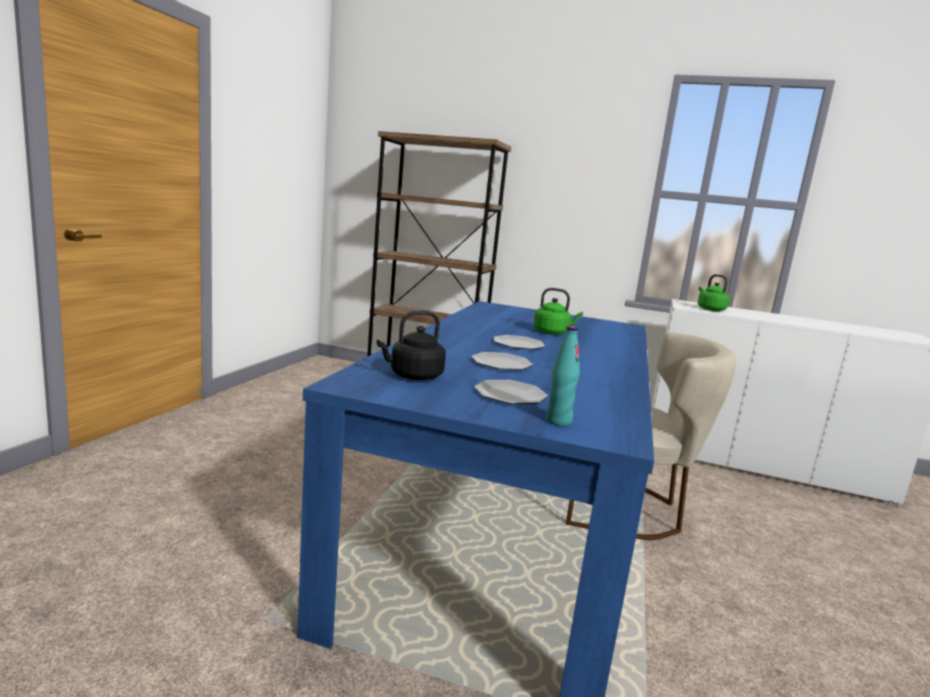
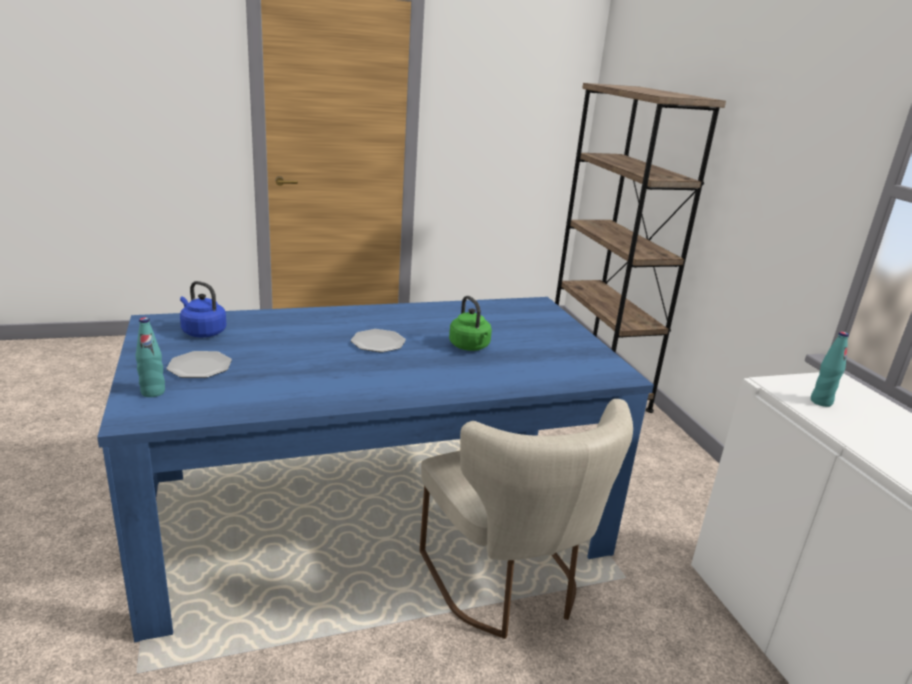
camera: 55 degrees right, 10 degrees up
(413, 376) = (202, 332): black kettle -> blue kettle
(501, 364) = (291, 349): plate -> none
(710, 309) = (821, 402): green kettle -> turquoise bottle

